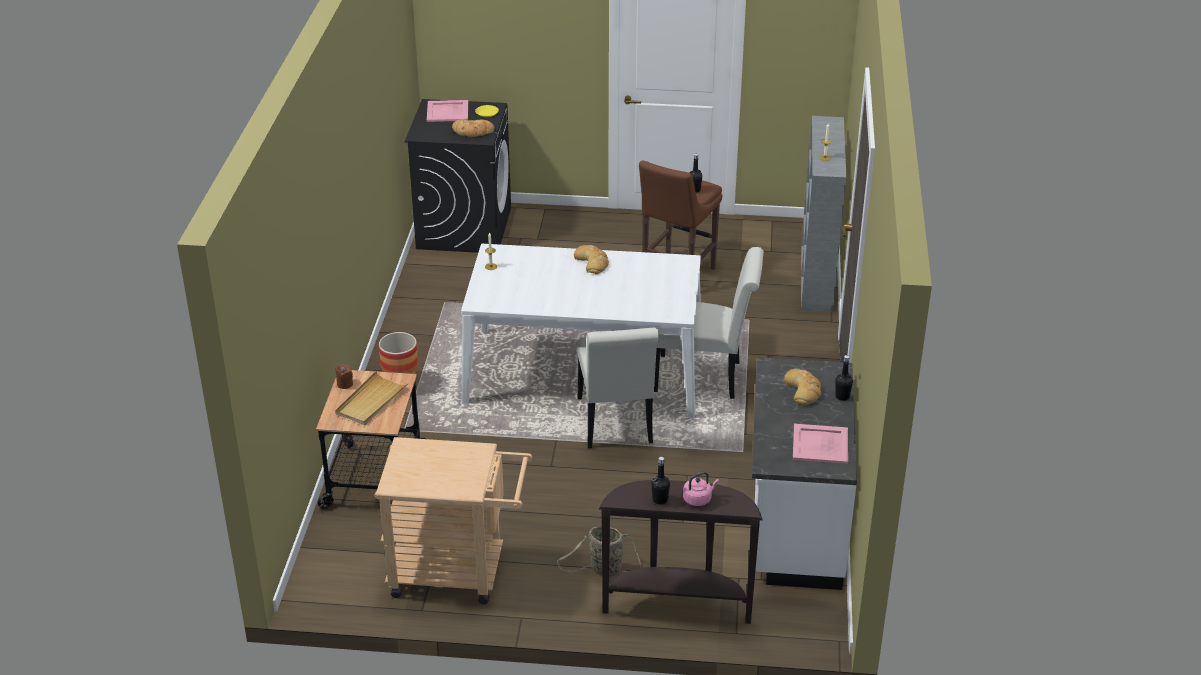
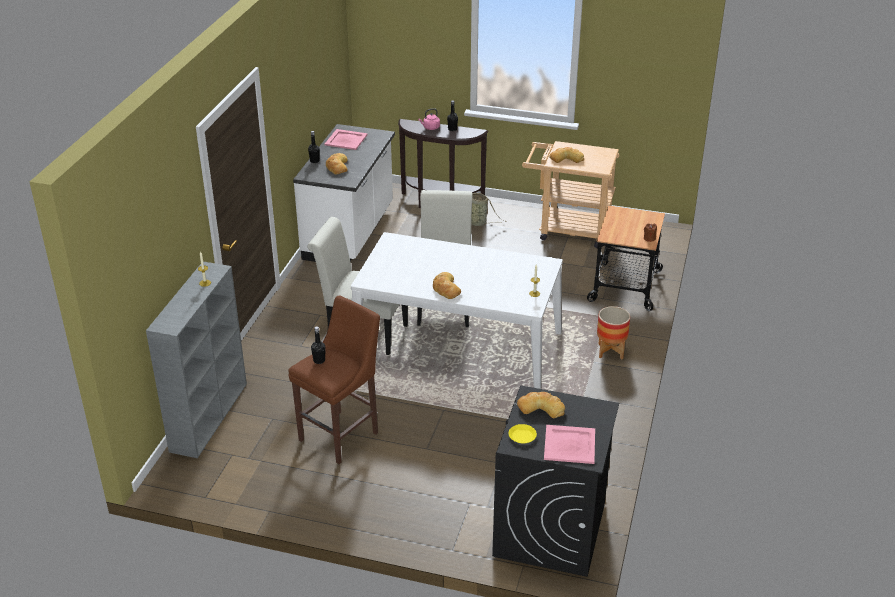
camera: 170 degrees left, 0 degrees up
(371, 401) = (628, 225): beige tray -> none
(461, 460) = (566, 158): none -> bread

